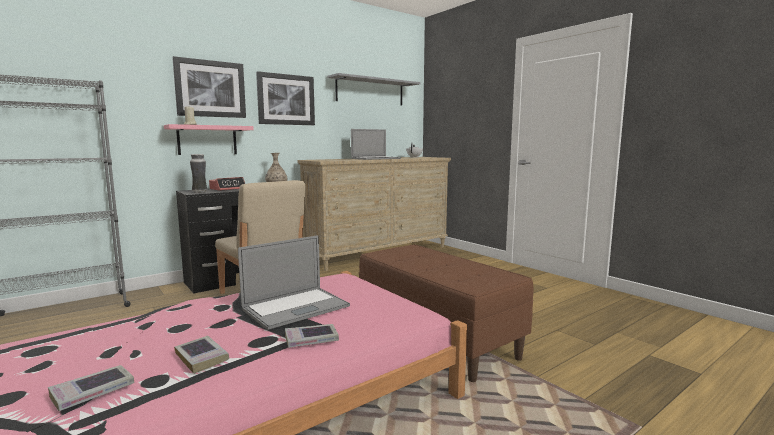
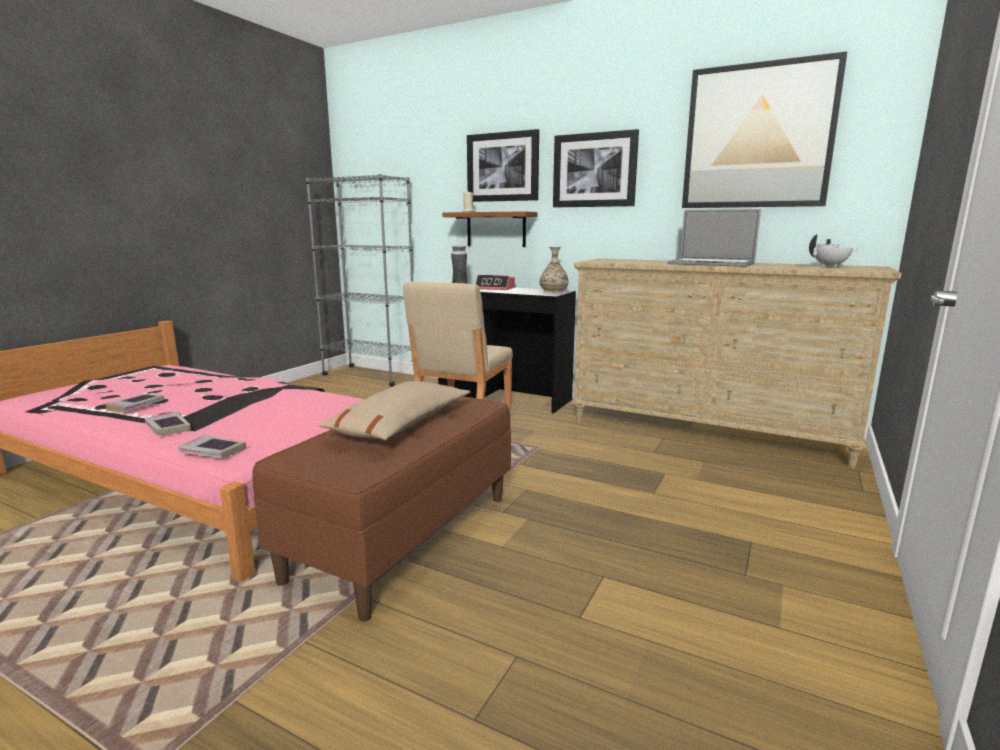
camera: 65 degrees right, 5 degrees up
(93, 392) = (90, 397): book -> book (213, 452)
(207, 140) = (496, 229): pink shelf -> brown shelf
(296, 308) = (248, 407): laptop -> none
(370, 91) = (758, 137): grey shelf -> picture
(430, 263) = (400, 424): none -> beige pillow

